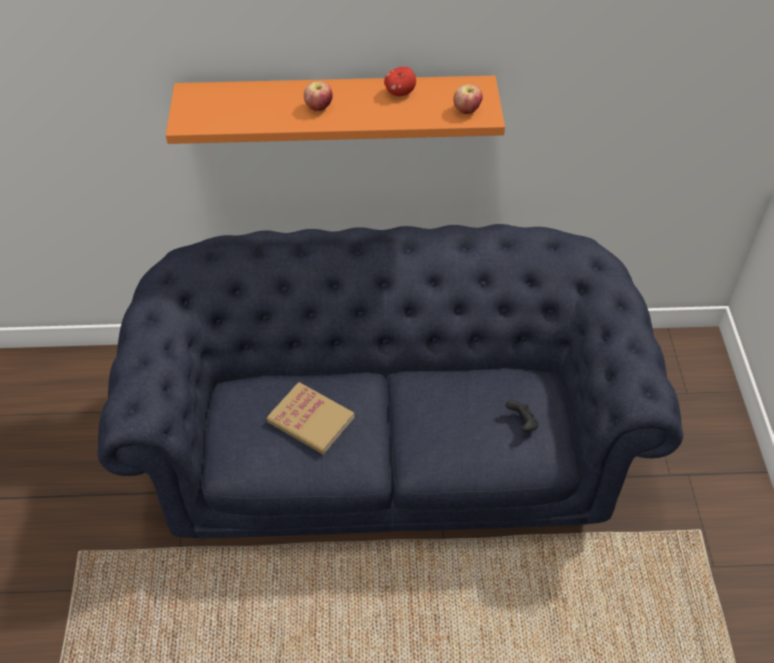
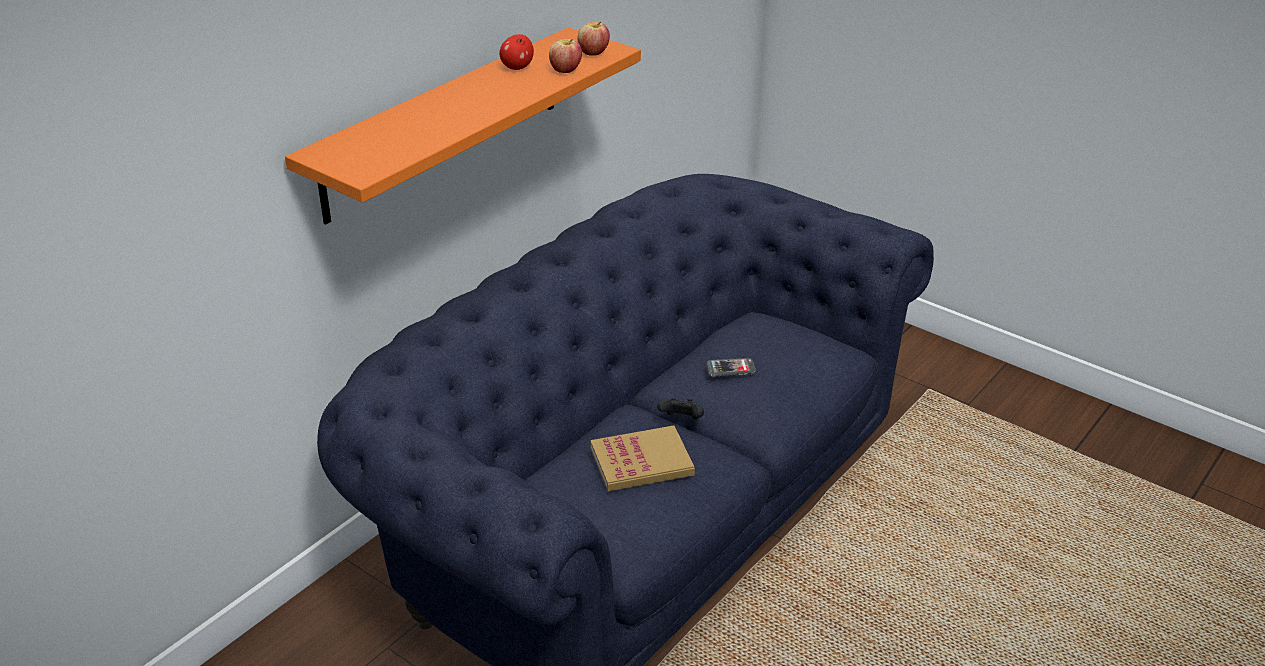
camera: 50 degrees left, 15 degrees down
(319, 107) = (468, 106): apple -> apple (565, 71)
(454, 403) = (730, 369): none -> phone
(522, 423) = (797, 346): black game controller -> black game controller (681, 420)

